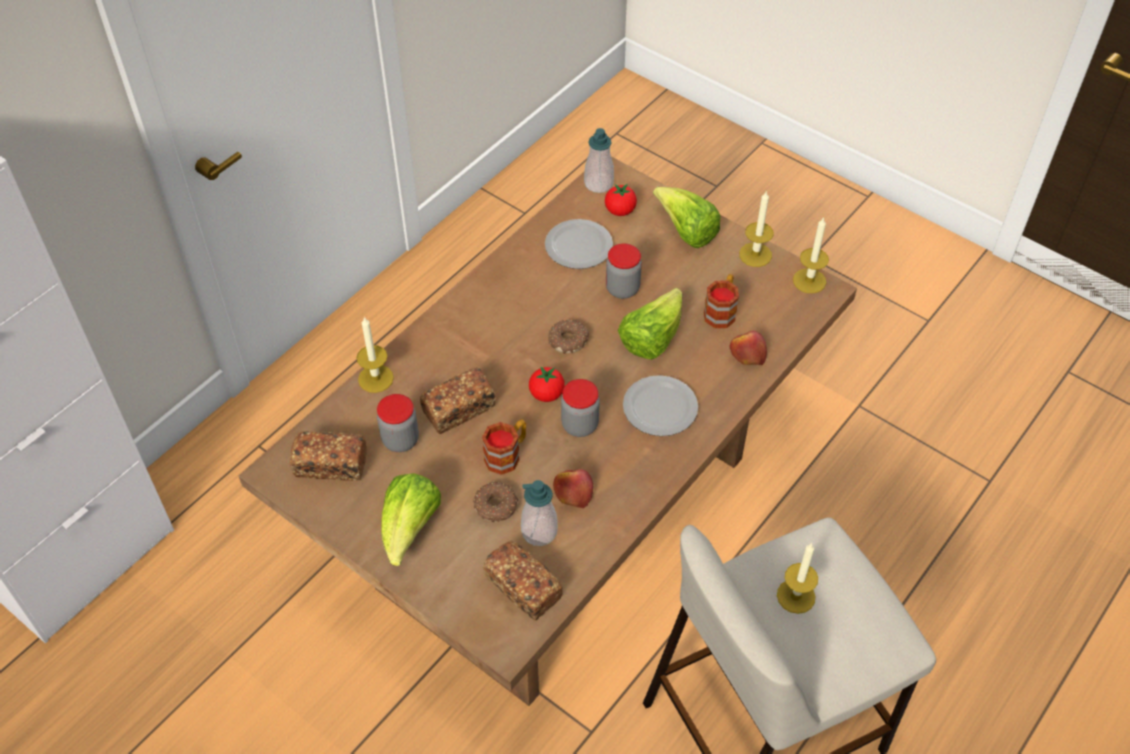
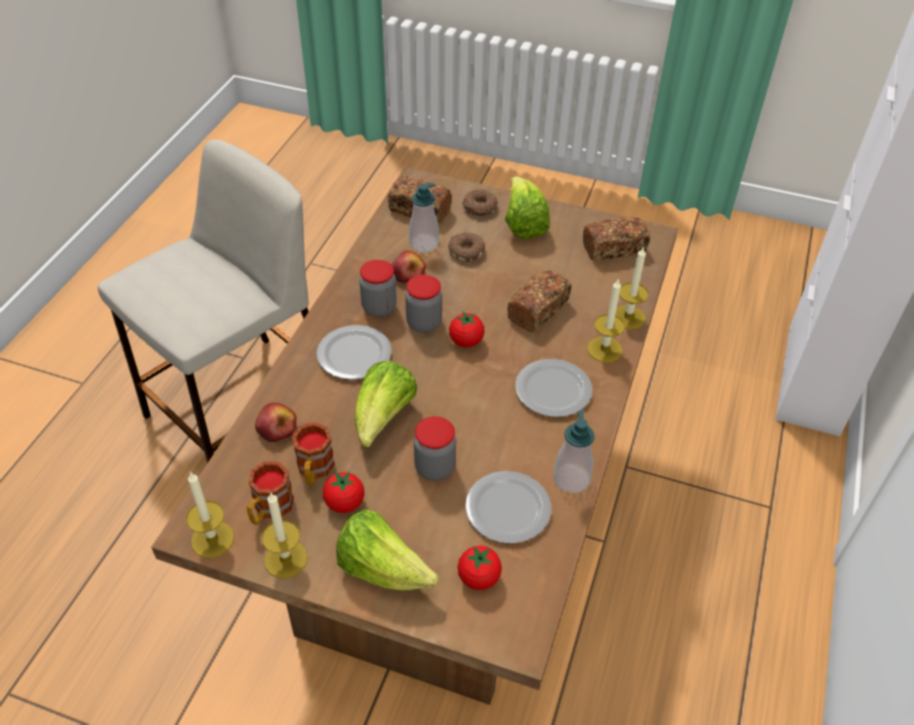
camera: 160 degrees right, 5 degrees down
(400, 440) = (571, 277): jar -> jar (379, 308)
(491, 325) = (554, 391): none -> plate
(507, 454) = (476, 287): mug -> mug (269, 509)
(568, 340) = (469, 396): donut -> donut (479, 208)
(598, 184) = (525, 615): soap dispenser -> soap dispenser (571, 479)
(702, 281) = (344, 503): none -> tomato
(796, 596) = (211, 287): candle -> candle (604, 349)

